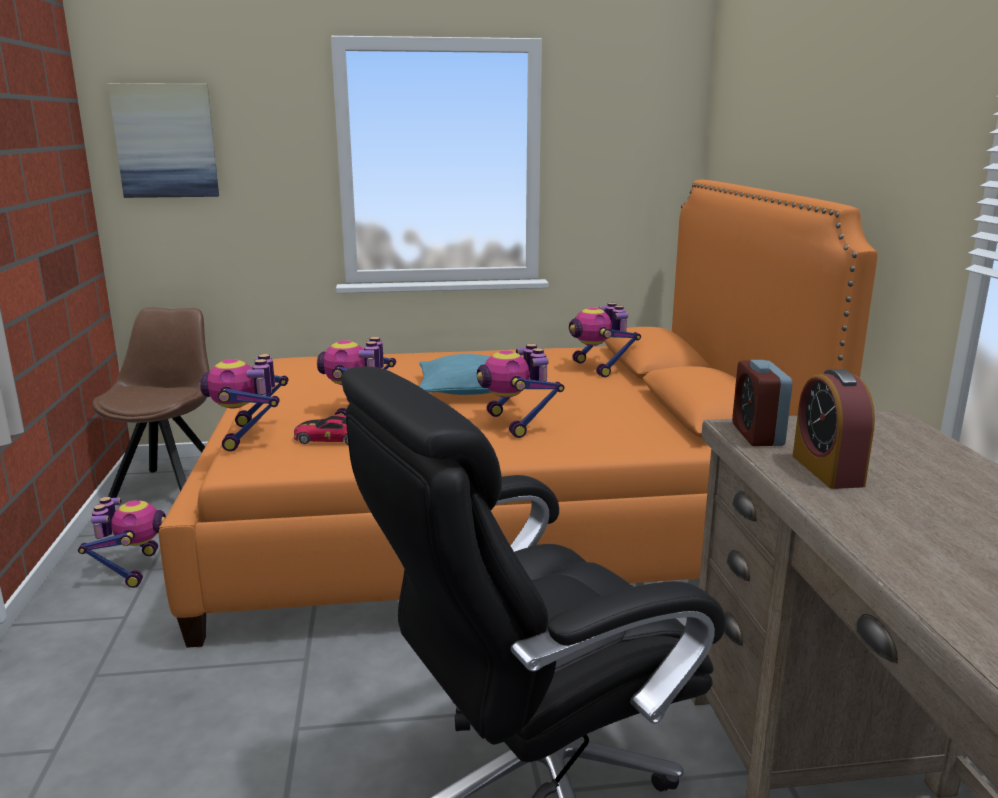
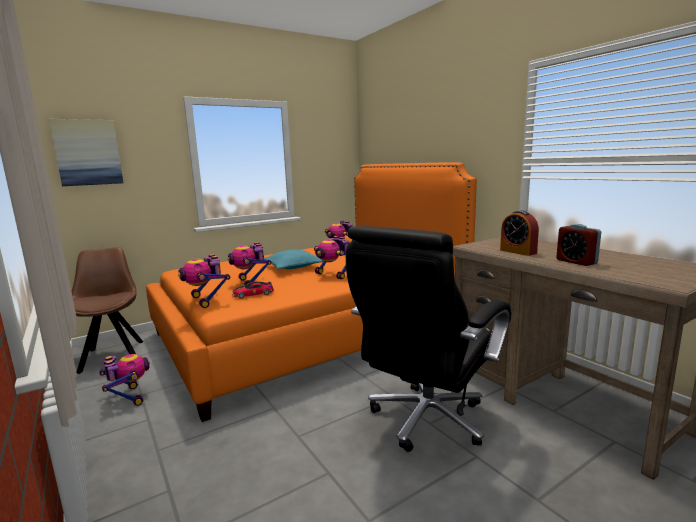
camera: 25 degrees left, 5 degrees down
(757, 435) = (478, 247): alarm clock -> alarm clock (576, 262)

